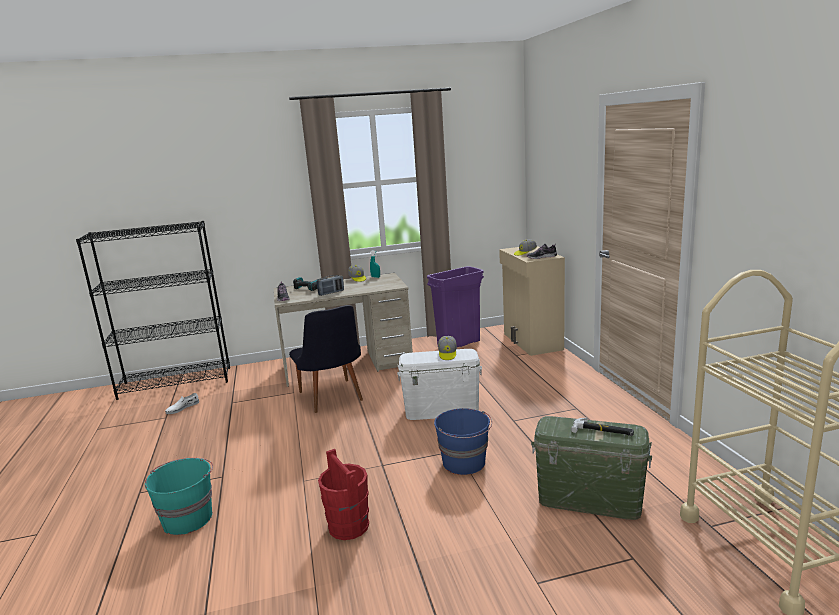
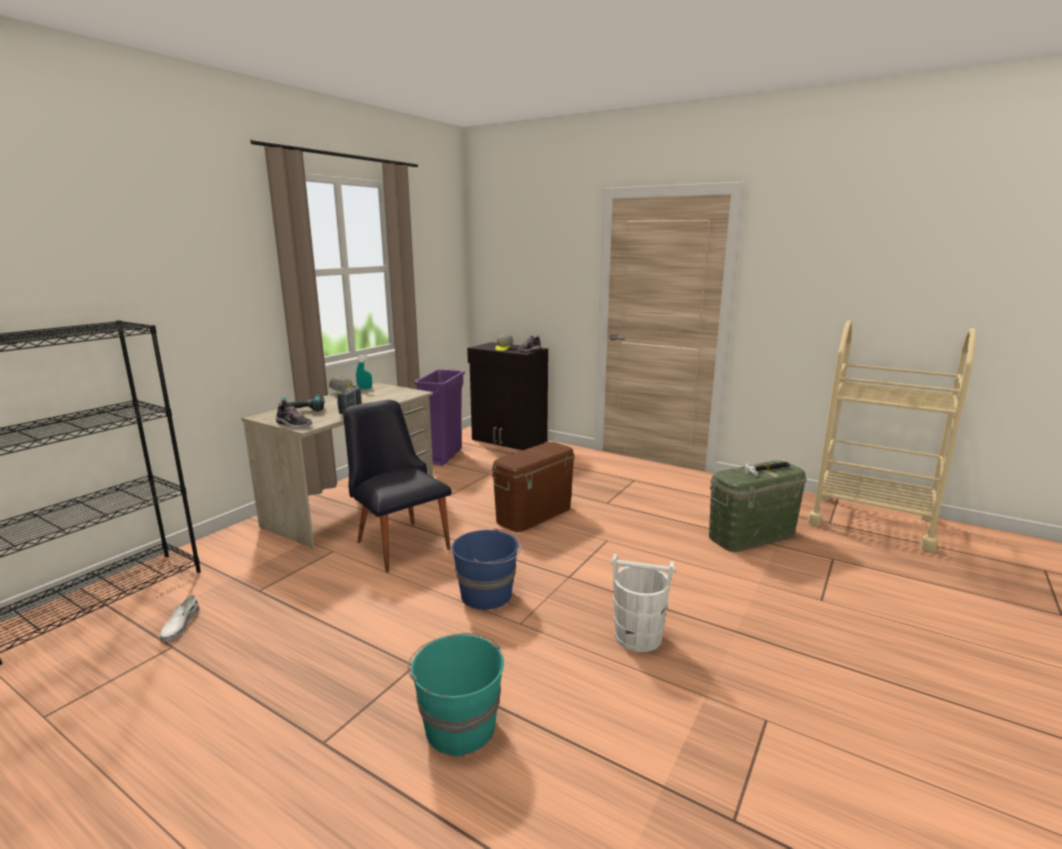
camera: 45 degrees left, 0 degrees up
(332, 399) = (399, 541): black chair -> black chair turned 150 degrees counterclockwise
(348, 526) = (637, 636): red bucket -> white bucket
(442, 410) = (534, 514): white storage box -> brown storage box
(447, 354) = (539, 450): cap -> none
(464, 463) = (631, 546): blue bucket -> blue bucket (487, 594)
(531, 342) = (509, 440): beige cabinet -> black cabinet

